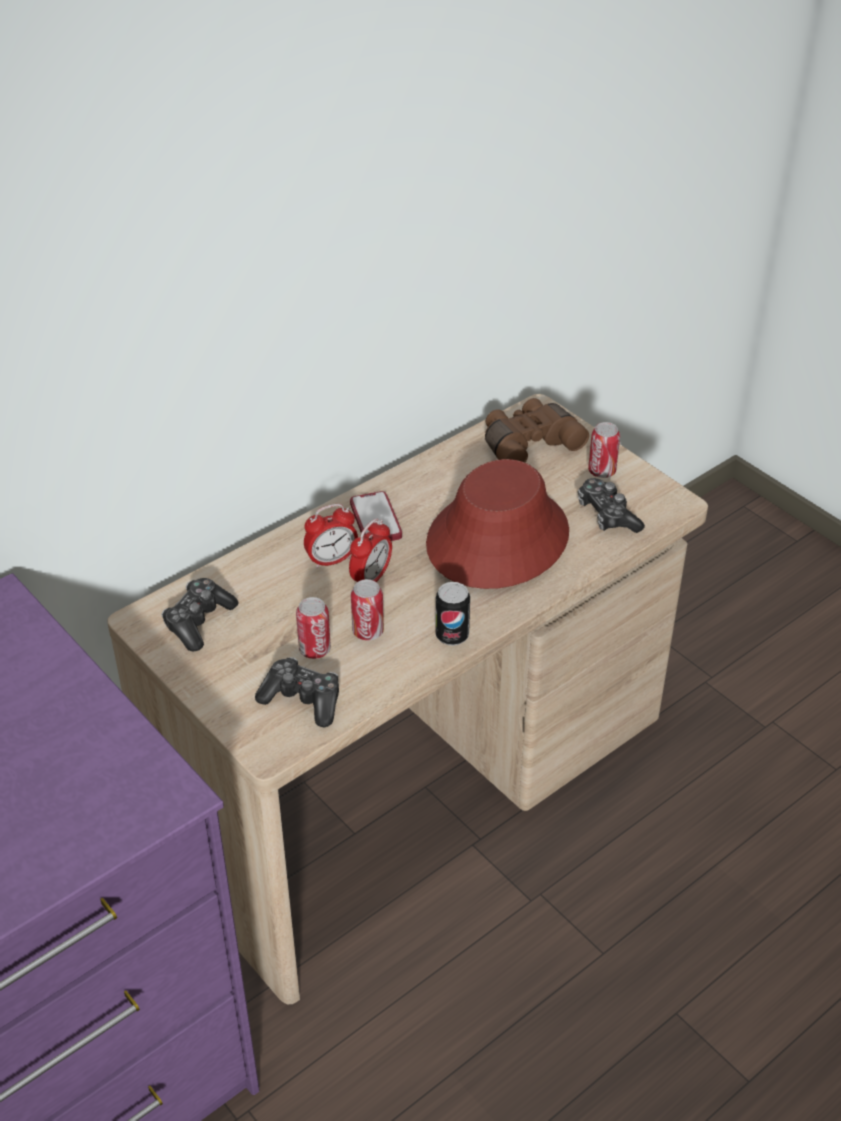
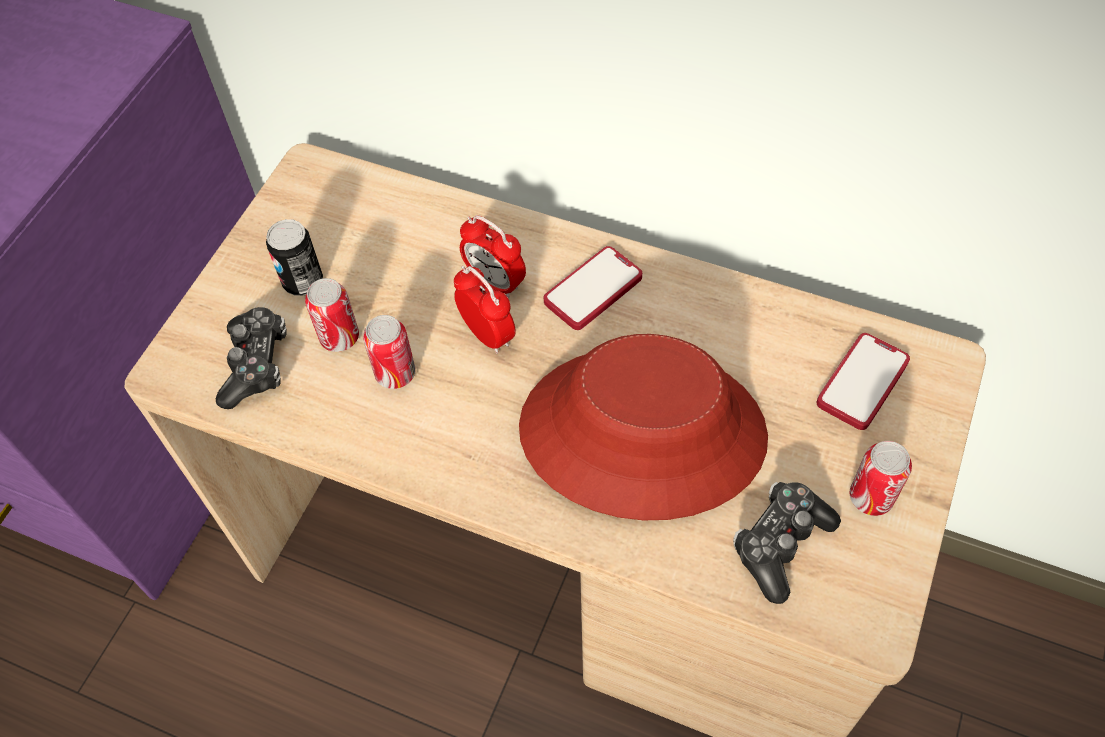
camera: 65 degrees right, 15 degrees up
(198, 621) = (330, 216): game controller -> none
(371, 578) = (487, 334): alarm clock -> alarm clock turned 135 degrees counterclockwise
(452, 635) = (434, 463): can -> can (303, 281)
(528, 443) = (862, 382): brown binoculars -> phone

